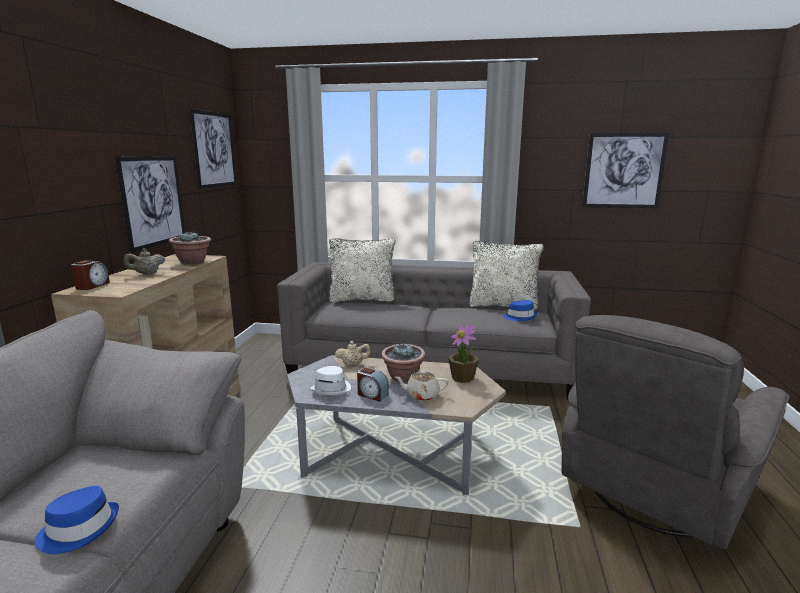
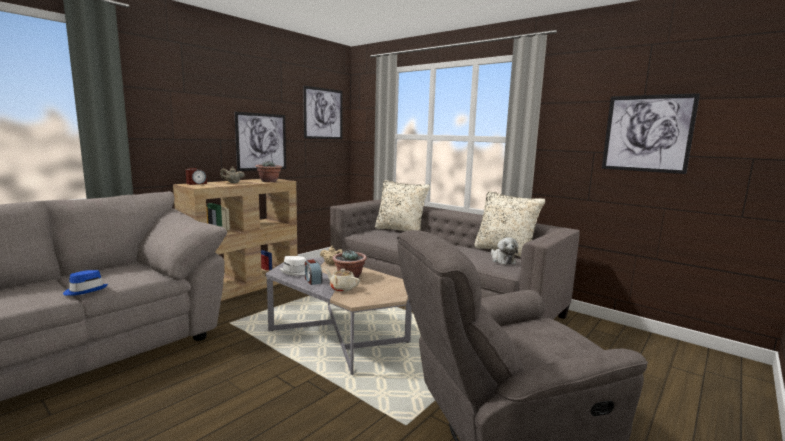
camera: 30 degrees right, 5 degrees down
(462, 378) = (388, 286): potted plant -> none
(520, 317) = (502, 260): blue hat -> plush toy

